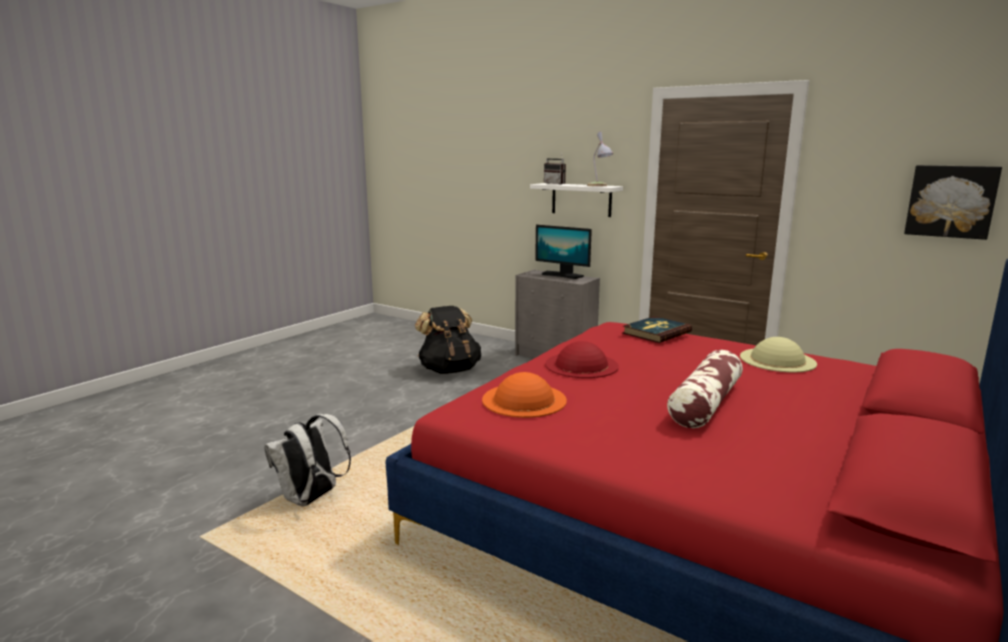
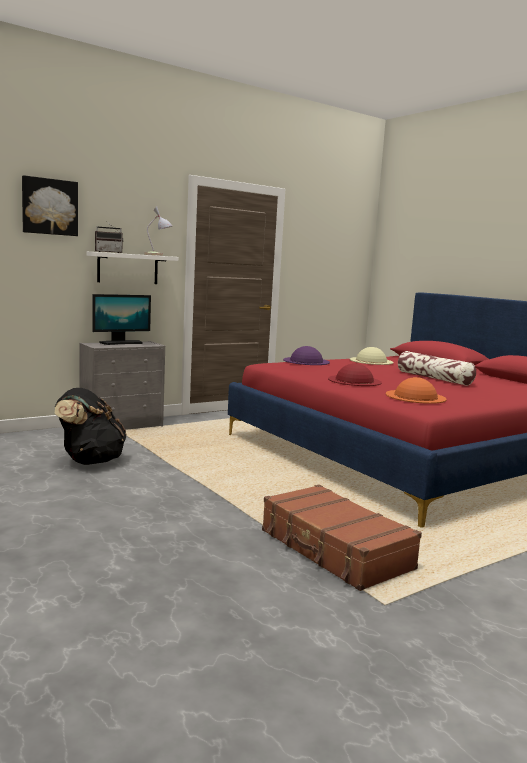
camera: 70 degrees left, 5 degrees down
(311, 499) = (334, 550): white backpack -> brown suitcase
(656, 332) = (306, 361): book -> purple hat
(951, 201) = (345, 268): picture -> picture (49, 207)

